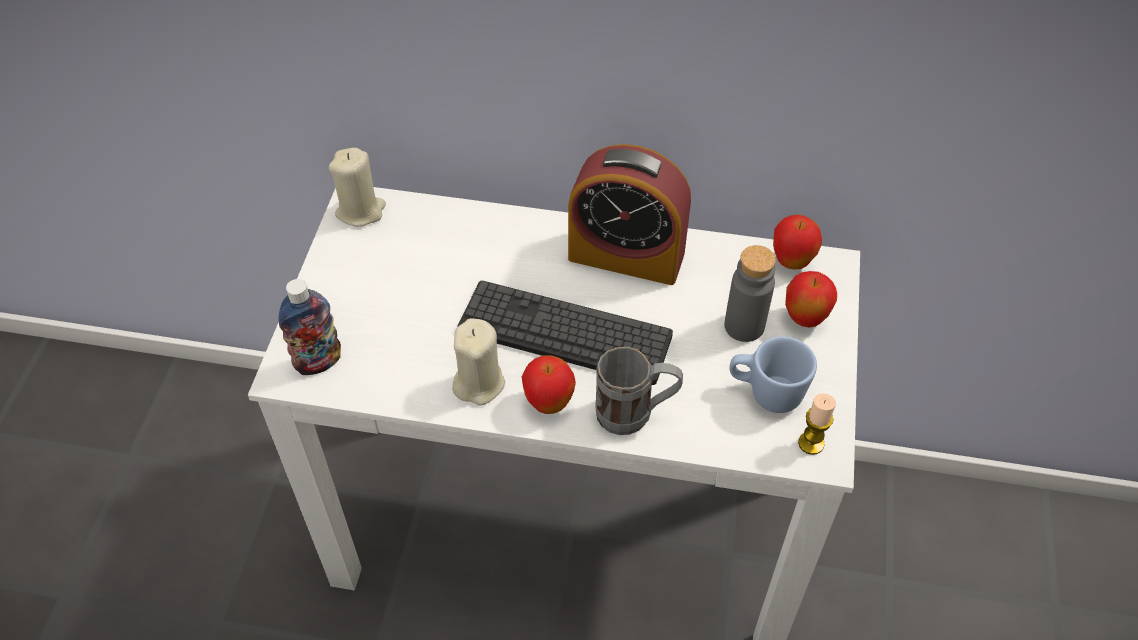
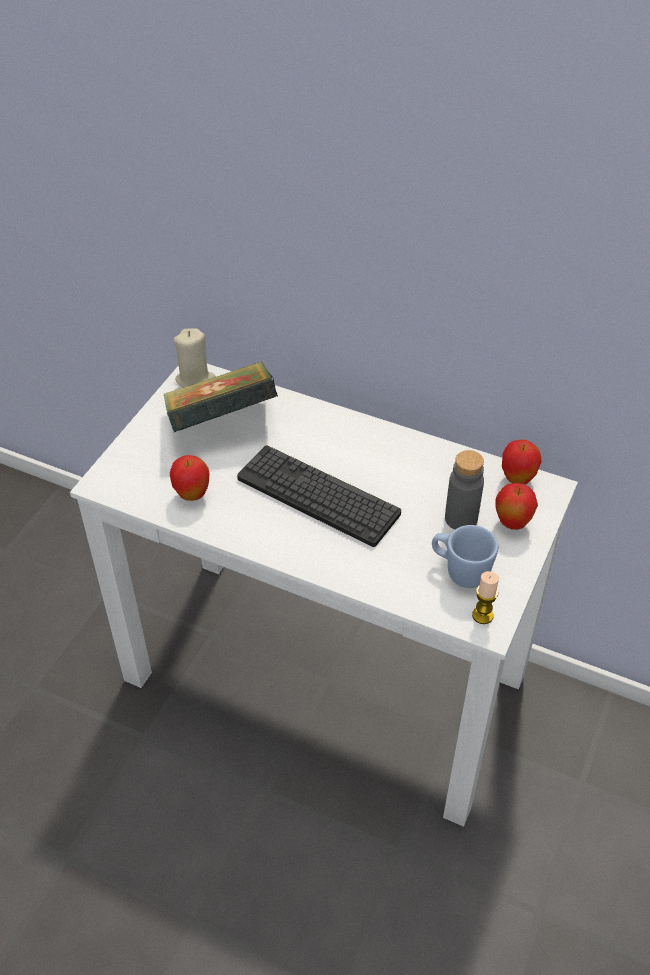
camera: 15 degrees right, 5 degrees down
(318, 362) = (128, 479): bottle -> none
(413, 260) = (221, 422): none -> book
(479, 383) = (240, 518): beige candle -> none
(549, 403) = (287, 543): apple -> apple (192, 495)
(626, 255) = (386, 449): alarm clock -> none
(635, 415) = (351, 566): grey mug -> none

